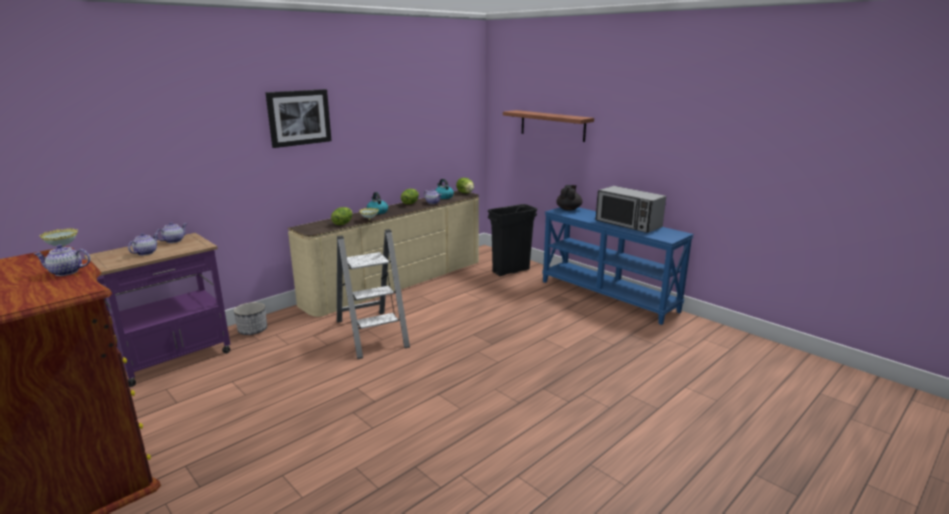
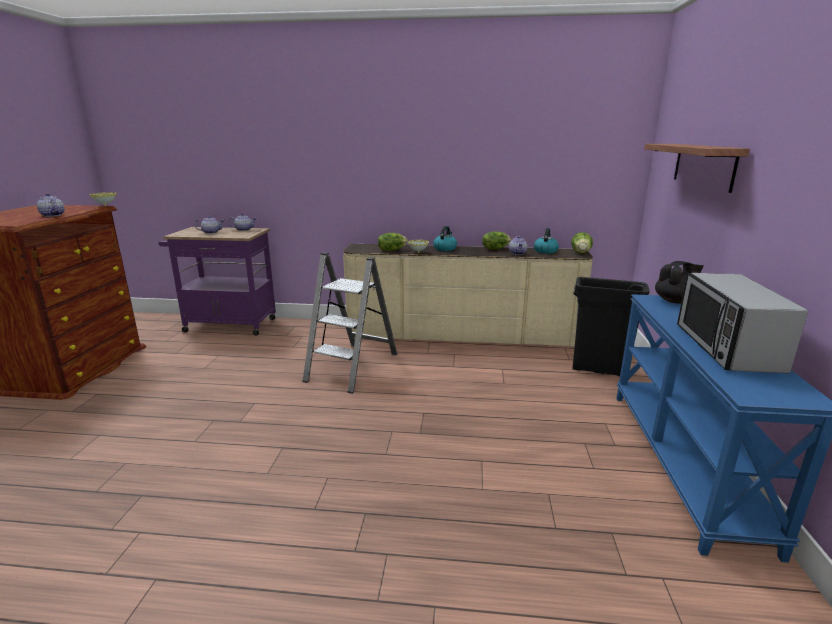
camera: 50 degrees right, 0 degrees up
(253, 330) = (297, 327): planter -> none
(299, 117) = (375, 134): picture -> none

